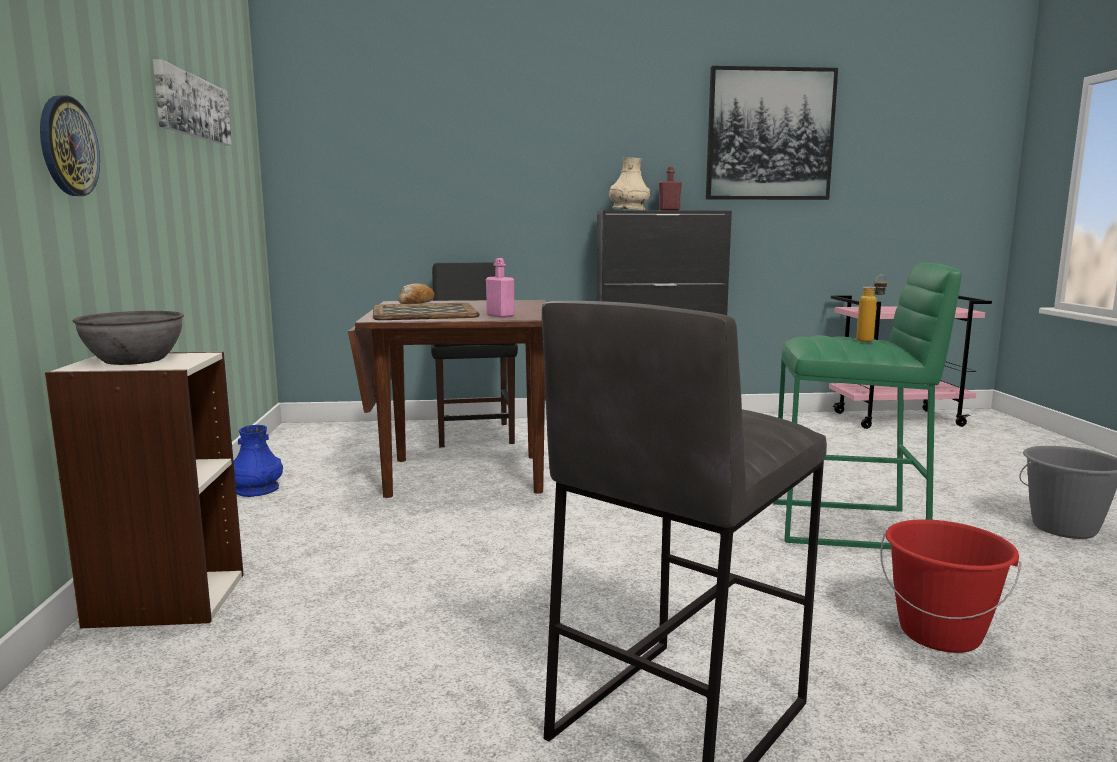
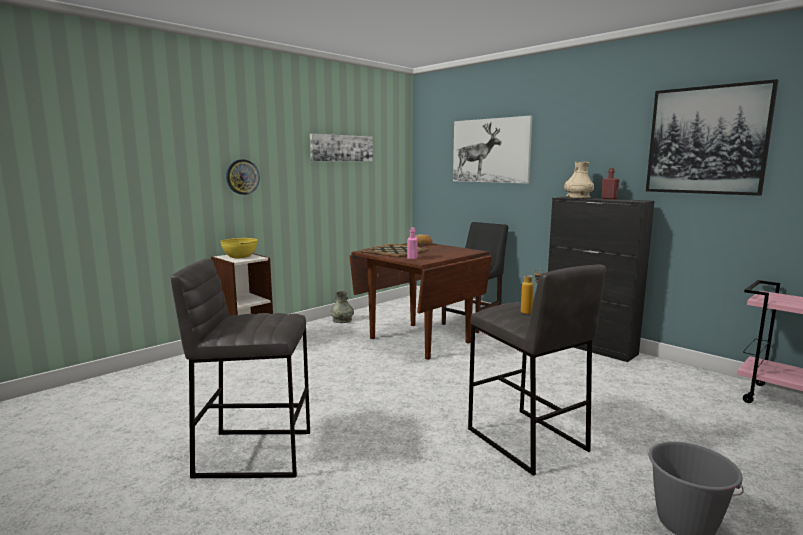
camera: 50 degrees right, 0 degrees up
(134, 360) = (240, 256): grey bowl -> yellow bowl
(256, 489) = (342, 320): blue vase -> grey vase
(451, 139) = (490, 150): none -> picture
(848, 526) = (526, 440): green stool -> grey stool
(940, 633) = (413, 499): red bucket -> none

